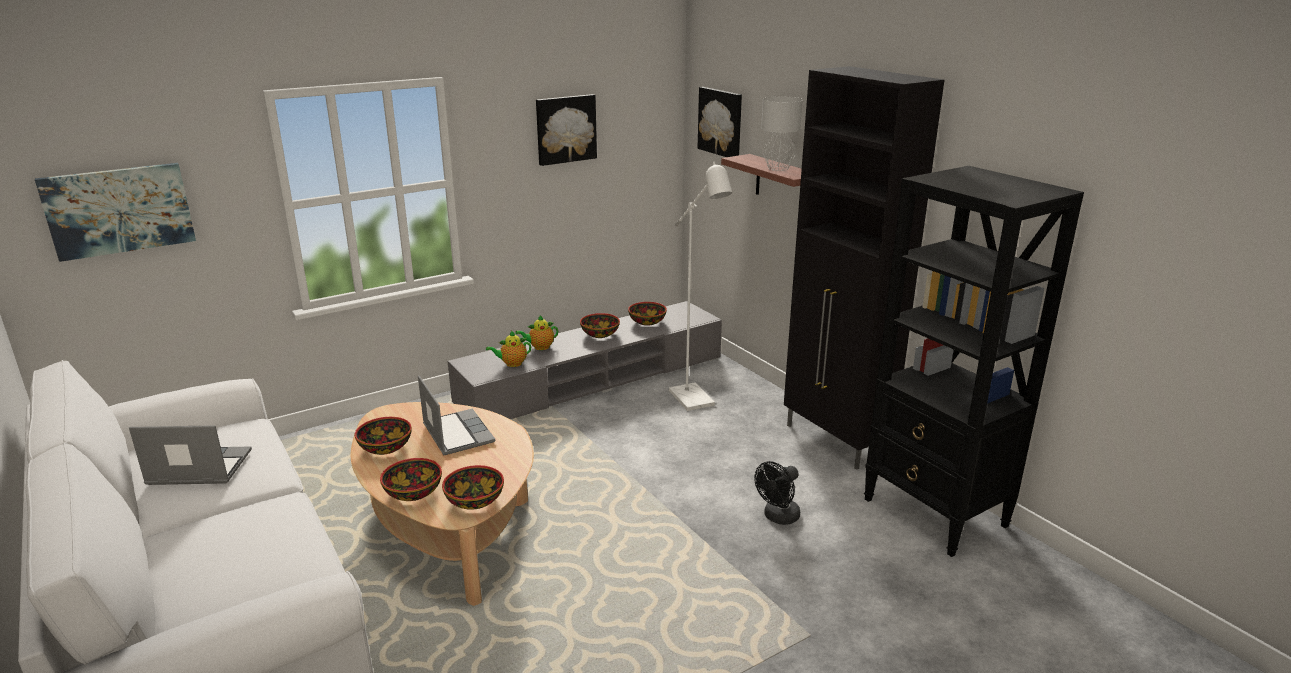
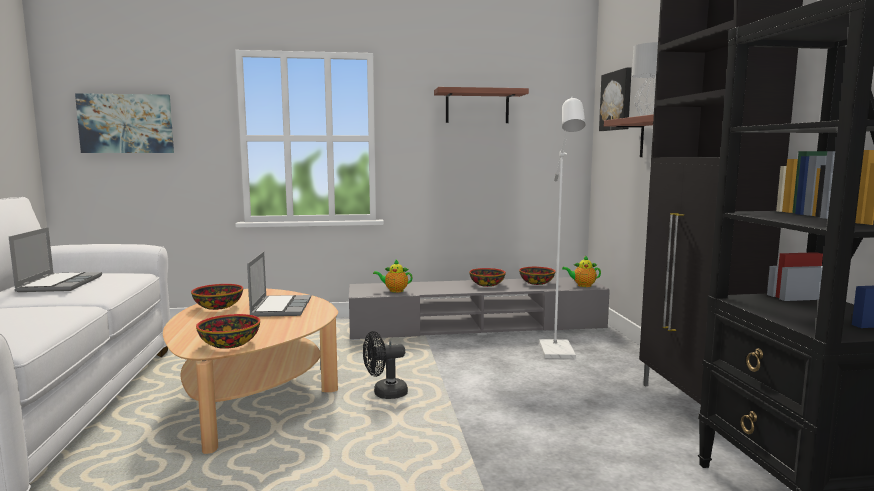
camera: 25 degrees right, 15 degrees down
(198, 469) = (60, 284): laptop -> laptop turned 60 degrees clockwise
(413, 493) = (193, 331): bowl -> none
(540, 347) = (428, 285): teapot -> teapot (582, 285)
(565, 129) = (477, 106): picture -> shelf
(778, 517) = (574, 457): black fan -> black fan (385, 394)

